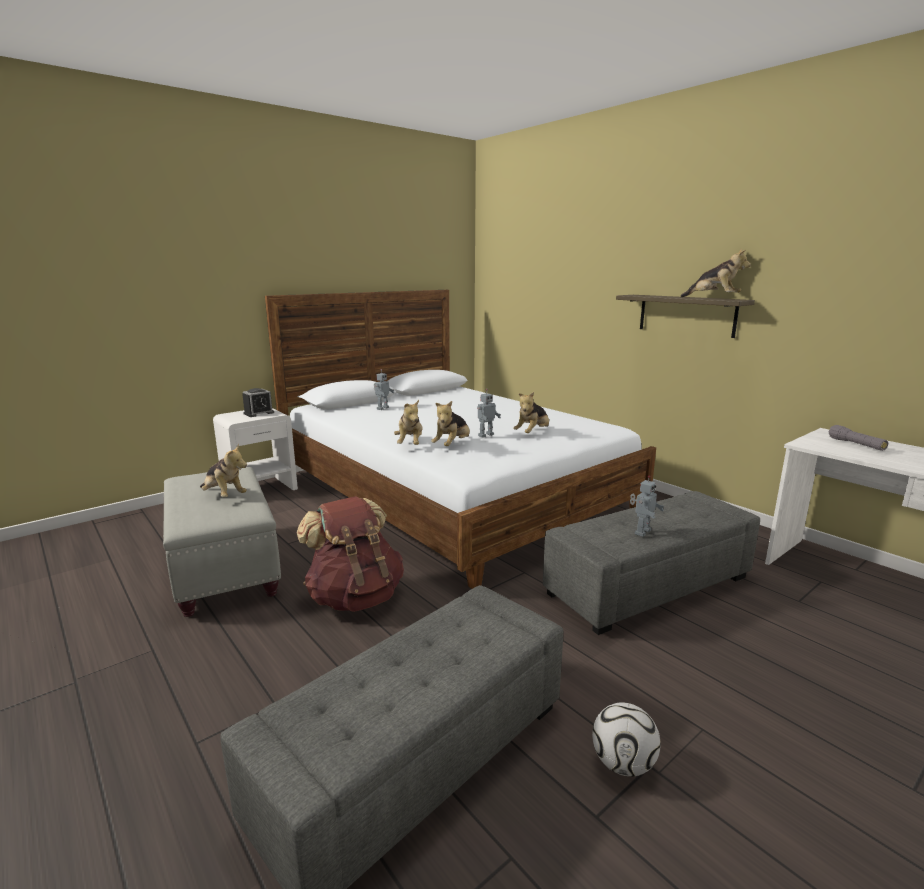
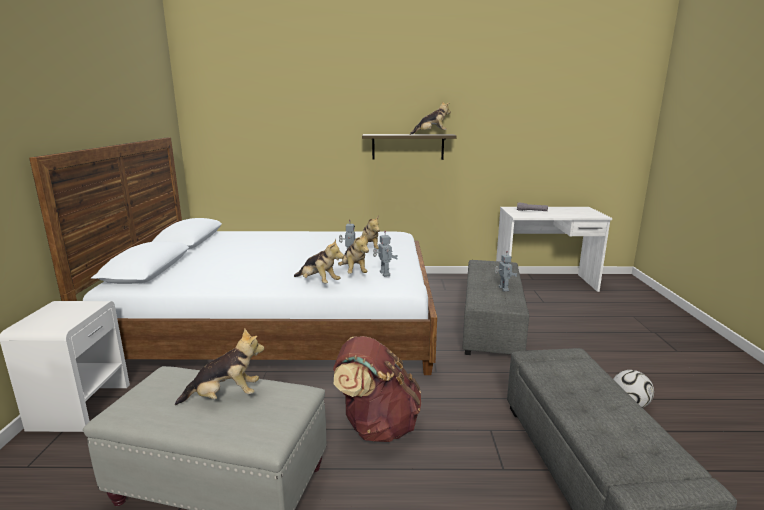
camera: 50 degrees left, 0 degrees up
(259, 413) = (67, 310): alarm clock -> none
(382, 408) = (202, 265): toy robot -> toy robot (384, 274)

